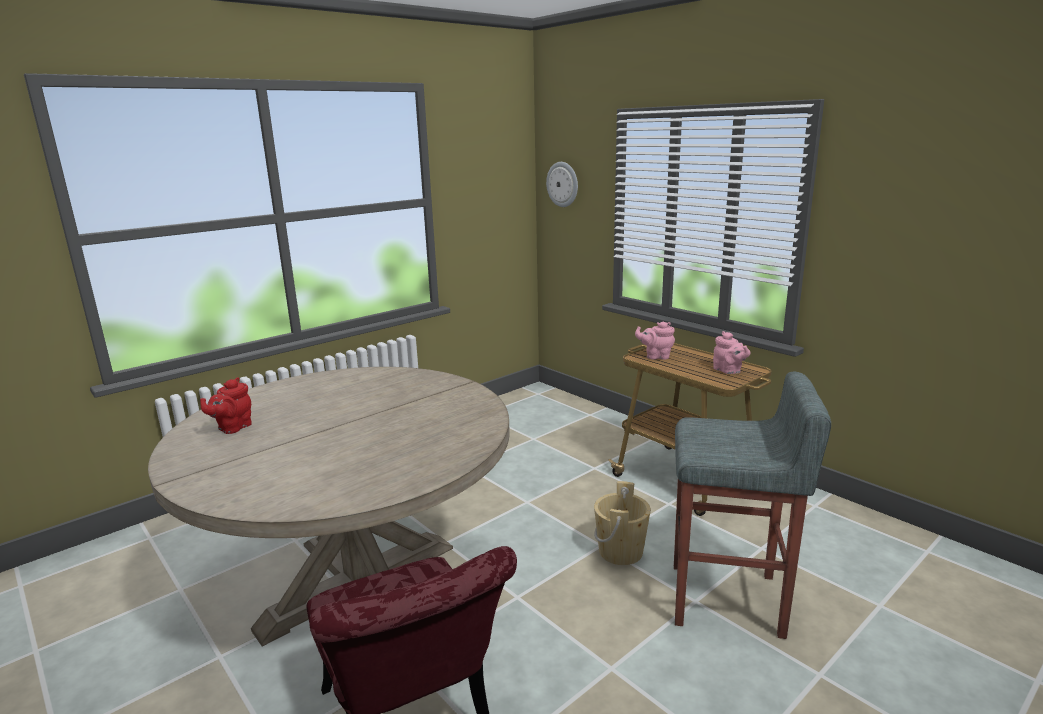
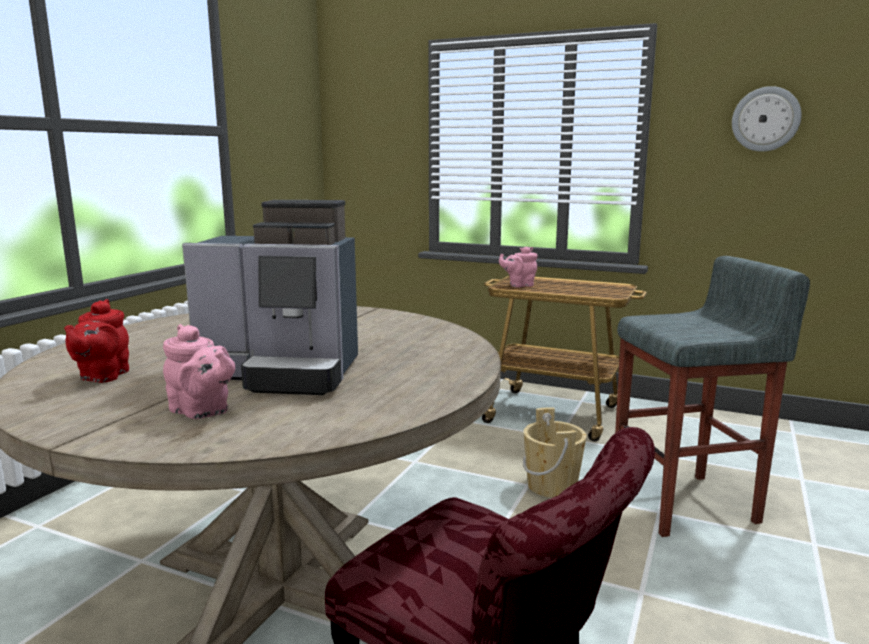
camera: 25 degrees left, 5 degrees down
(330, 446) = (284, 374): none -> coffee machine
(563, 184) = (359, 126): wall clock -> wall clock (765, 119)
(728, 371) = (600, 289): pink teapot -> pink teapot (202, 411)

